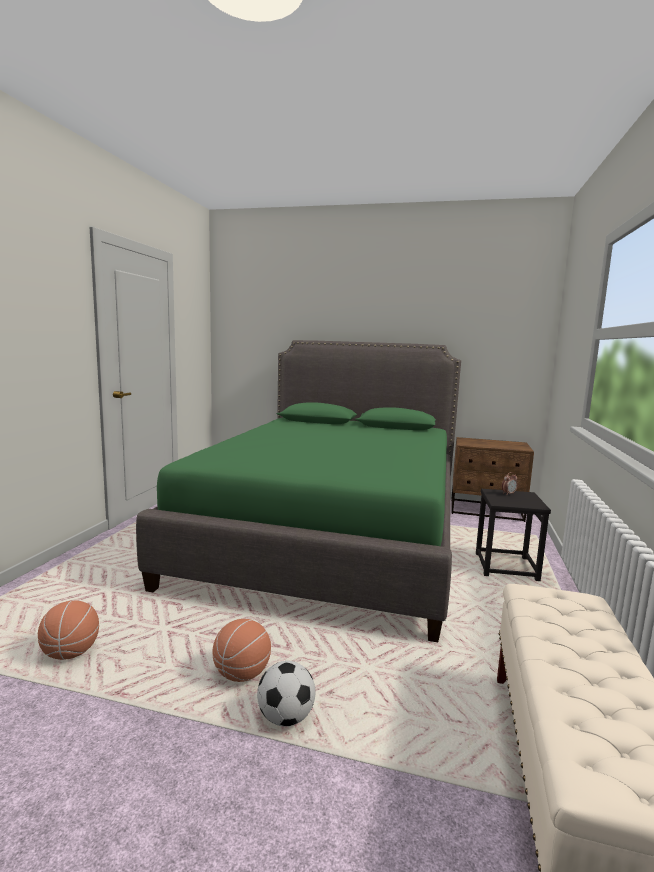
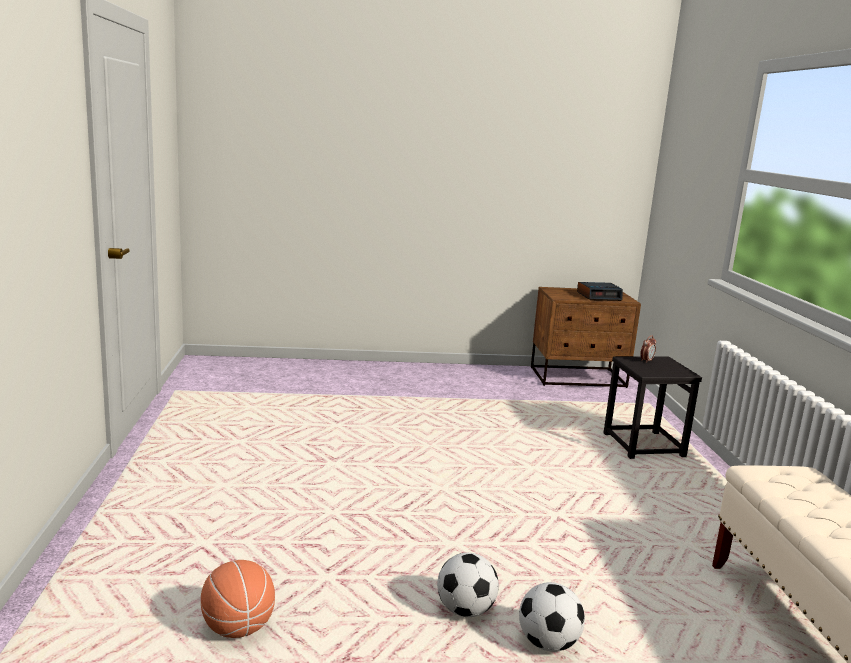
camera: 20 degrees left, 5 degrees up
(241, 674) = (465, 610): basketball -> football
(332, 534) = (427, 429): green bed -> none
(501, 445) = (599, 296): none -> alarm clock

